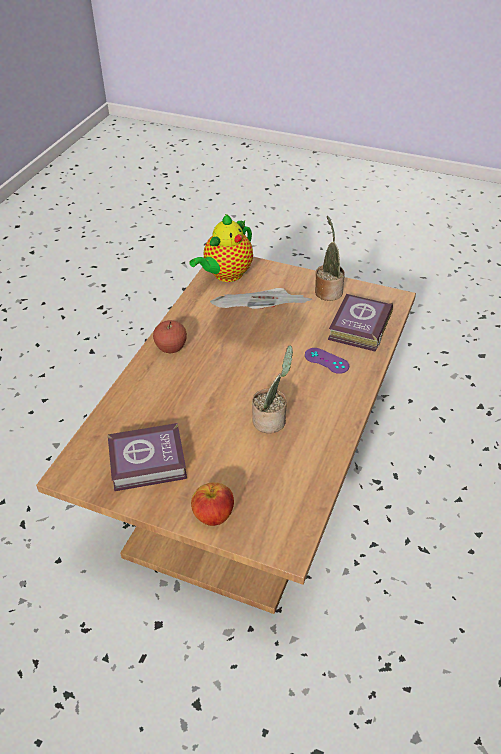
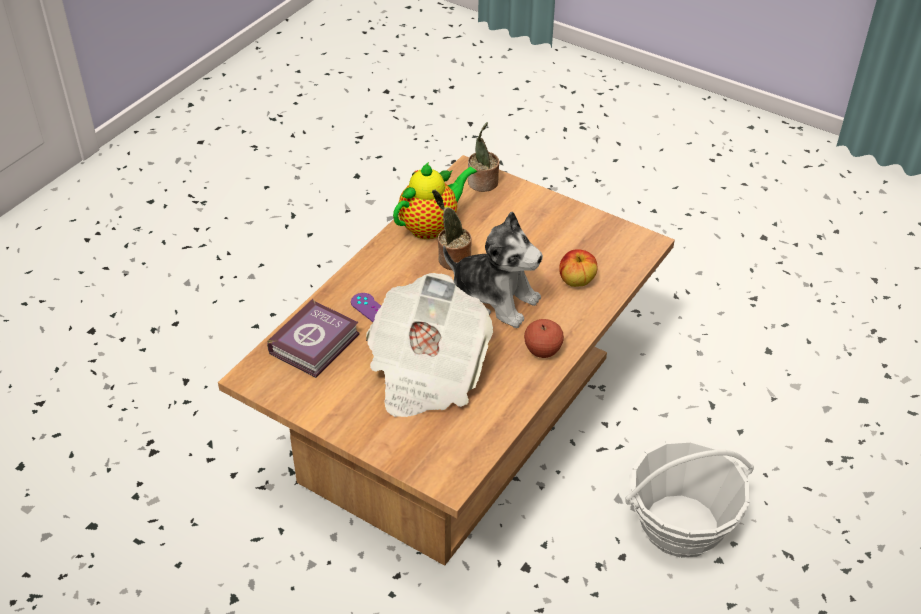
camera: 170 degrees left, 0 degrees up
(68, 417) = (680, 526): none -> basket
(150, 463) = (572, 240): book -> none
(213, 516) = (521, 196): apple -> apple (576, 281)
(220, 386) = (494, 299): none -> plush toy
(226, 275) = (454, 452): teapot -> teapot (431, 226)
(328, 291) = (327, 402): potted plant -> potted plant (483, 183)

